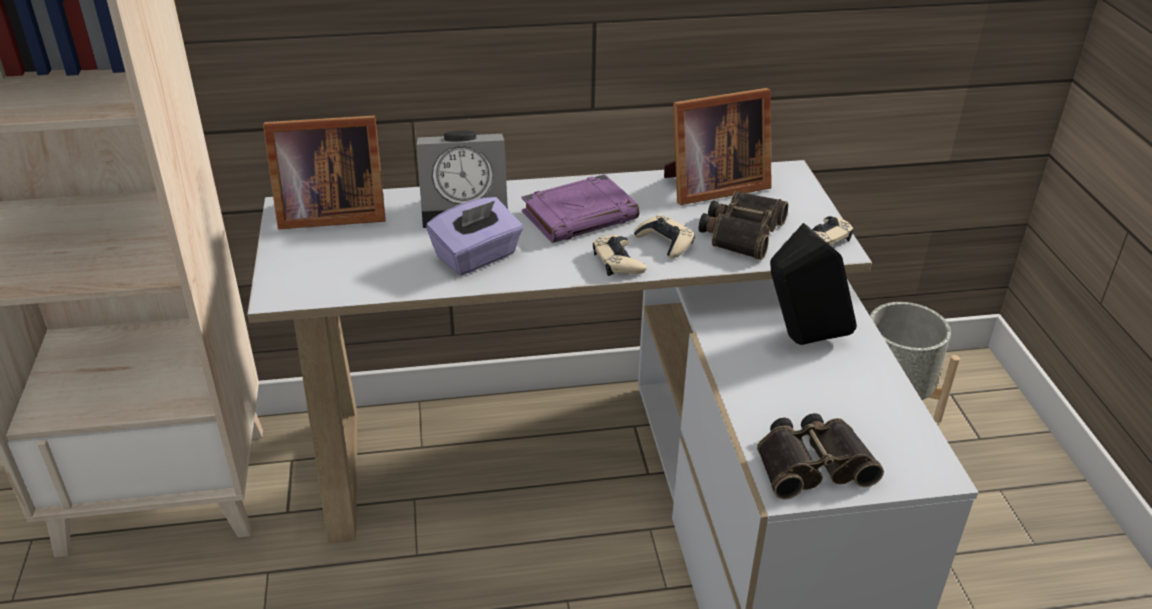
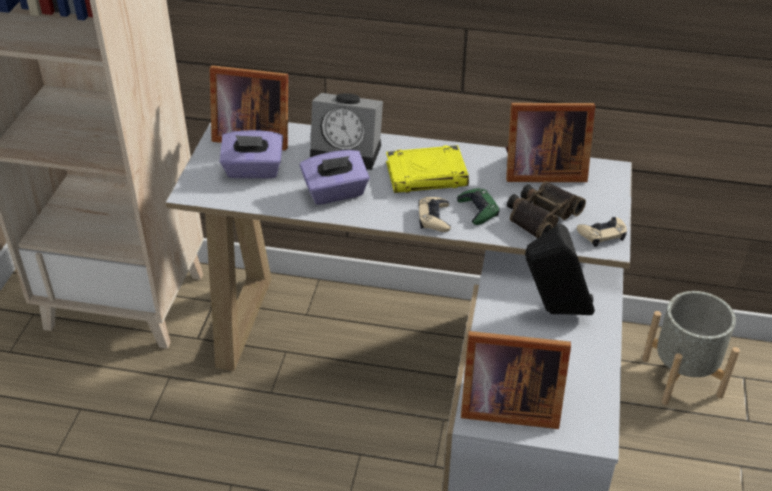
camera: 20 degrees right, 5 degrees up
(353, 252) = (253, 170): none -> purple tissue box
(580, 215) = (427, 174): purple book -> yellow book
(665, 242) = (478, 210): beige game controller -> green game controller
(812, 463) = (506, 405): binoculars -> picture frame

